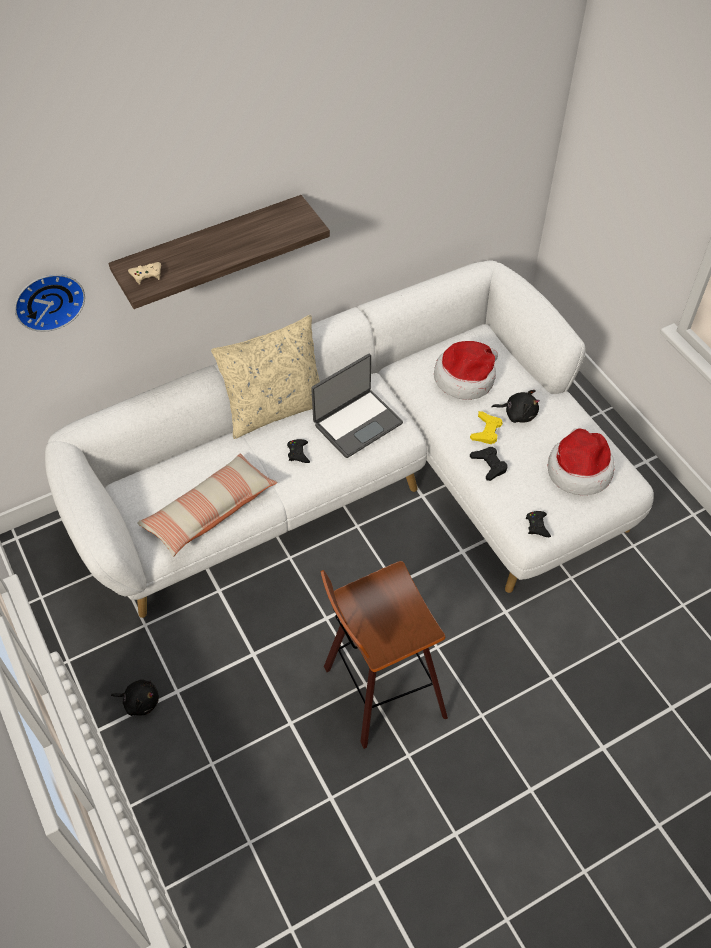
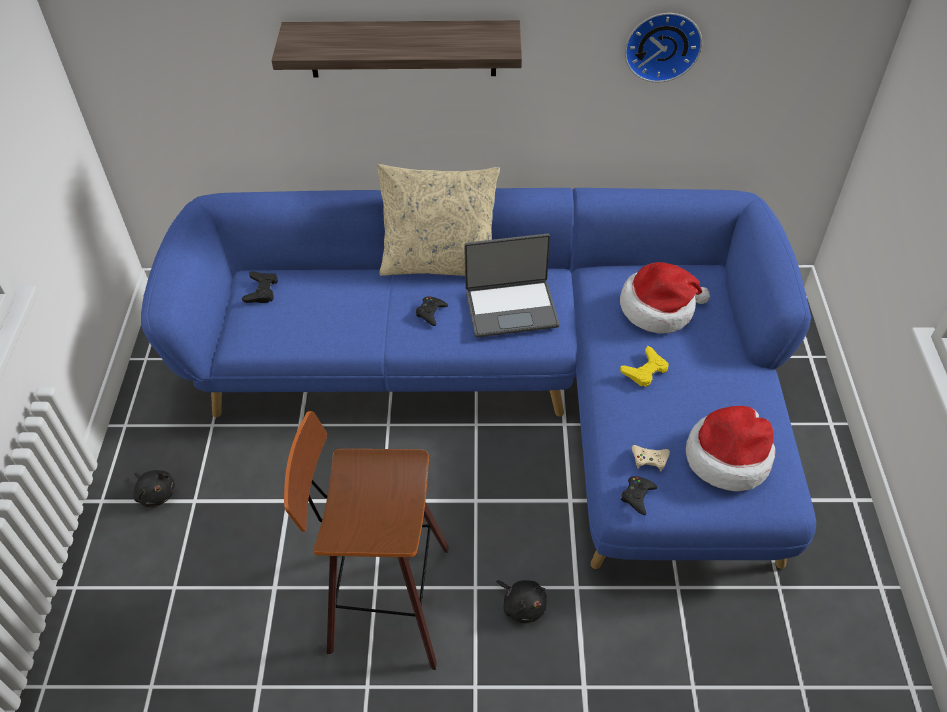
camera: 30 degrees right, 5 degrees down
(48, 299) = (212, 41): wall clock -> wall clock (662, 44)
(146, 275) = (306, 42): beige game controller -> beige game controller (649, 459)
(209, 511) = (307, 331): pillow -> none
(368, 482) = (516, 386): white sofa -> blue sofa
(489, 465) = (624, 407): black game controller -> black game controller (261, 290)
(518, 413) = (694, 367): black plush toy -> black plush toy (522, 605)

